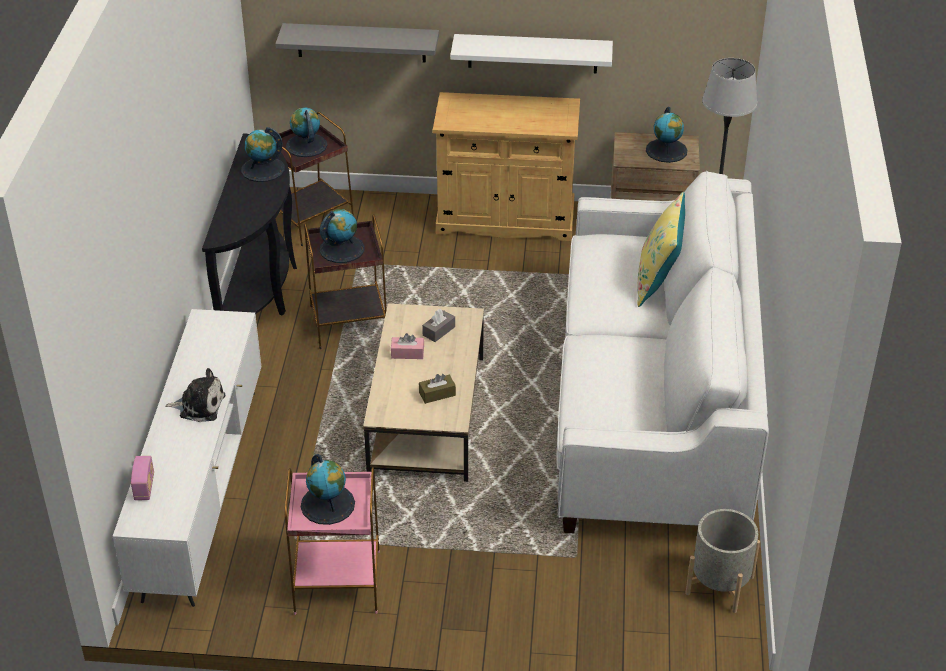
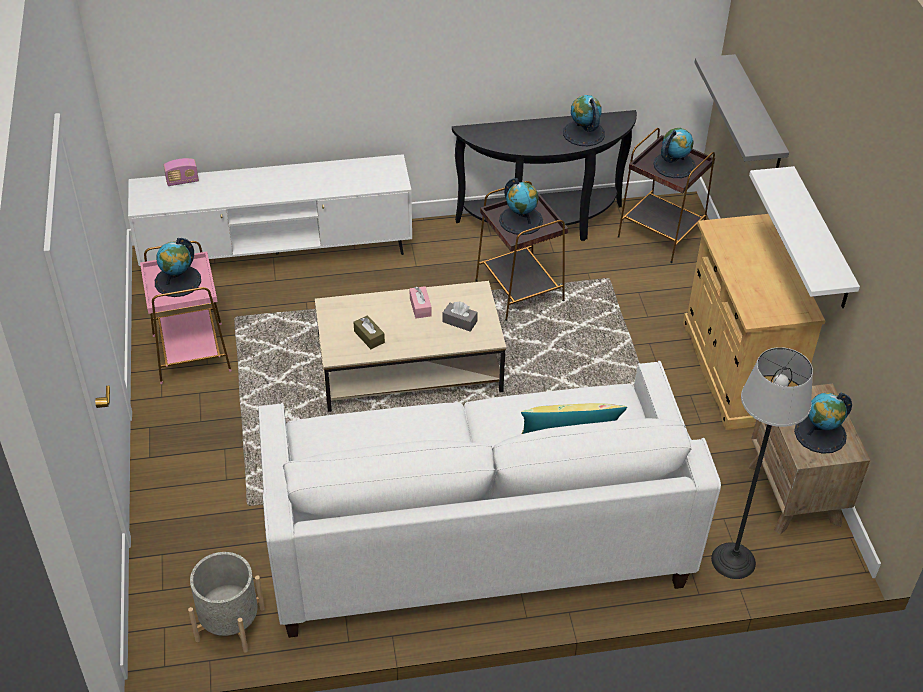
camera: 75 degrees right, 5 degrees up
(199, 405) = (282, 186): plush toy -> none

